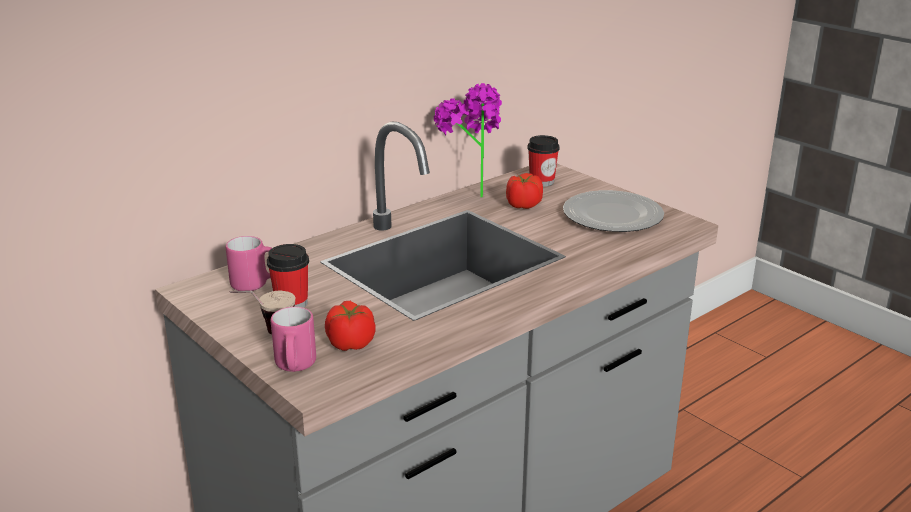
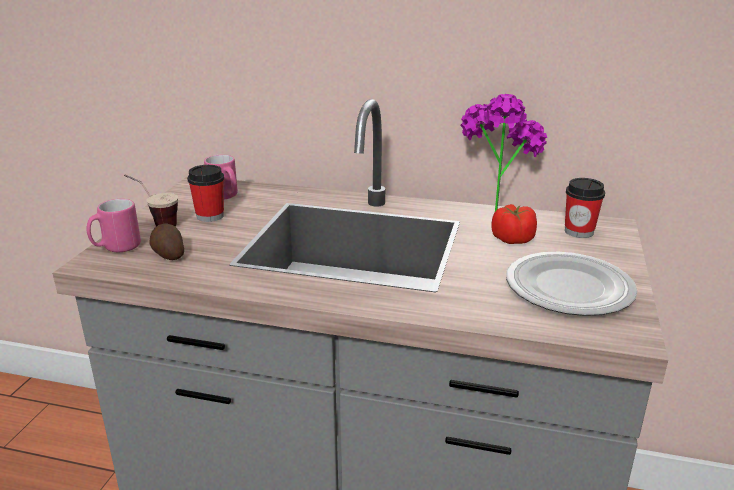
camera: 55 degrees right, 0 degrees up
(351, 343) = (168, 254): tomato -> potato

